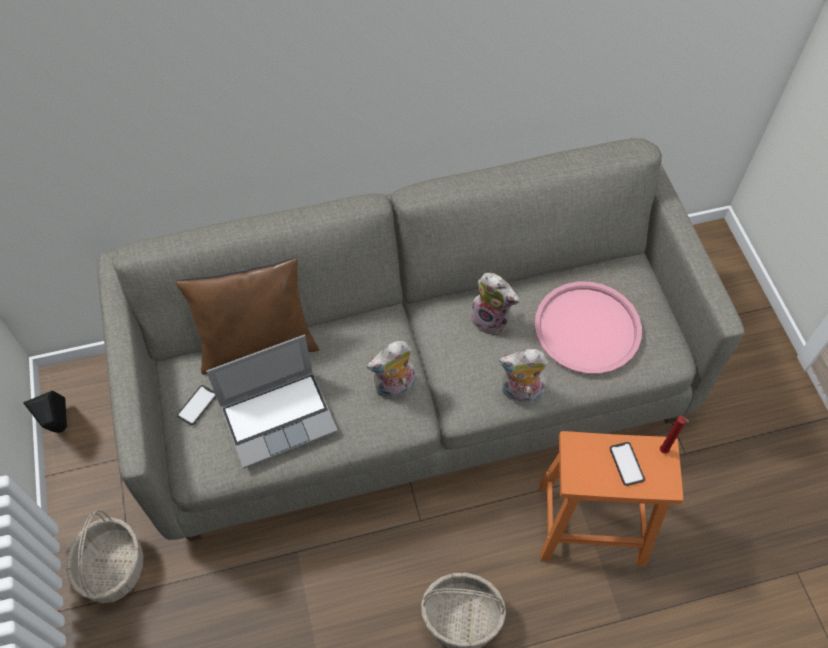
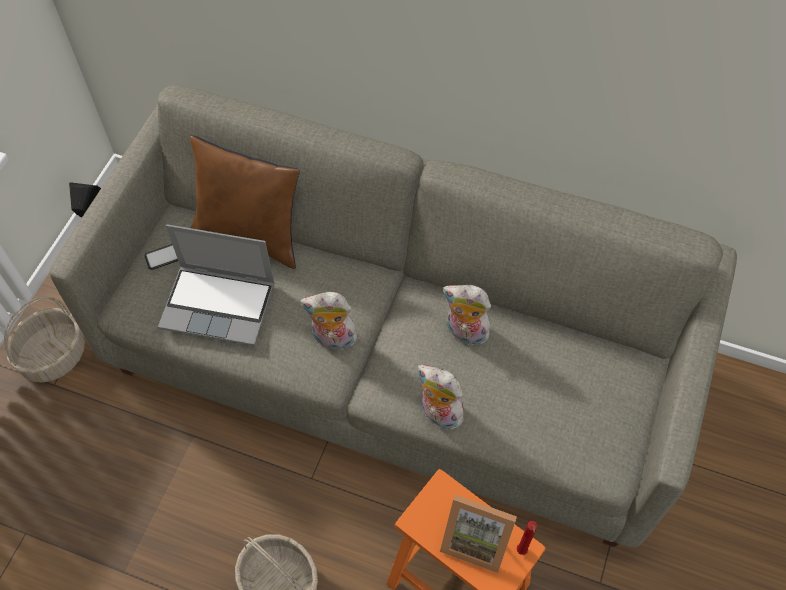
camera: 35 degrees right, 0 degrees up
(492, 320) = (464, 333): plush toy -> plush toy turned 135 degrees clockwise
(587, 328) = (547, 394): pink tray -> none
(626, 464) = (476, 538): phone -> picture frame

